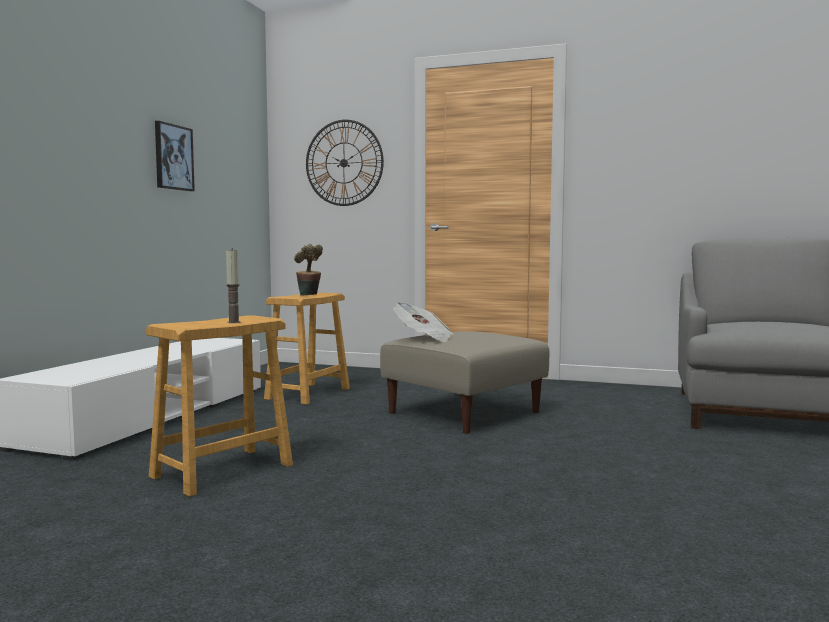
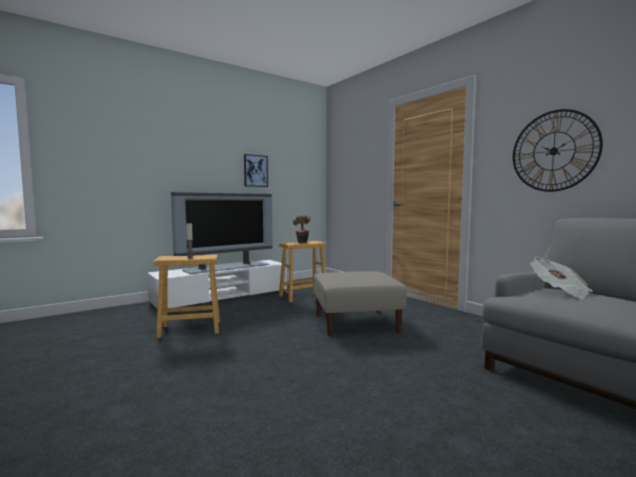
camera: 35 degrees right, 0 degrees up
(156, 354) = (226, 267): none -> television
(344, 163) = (356, 166): wall clock -> wall clock (553, 151)
(423, 338) = (331, 274): newspaper -> newspaper (559, 291)

